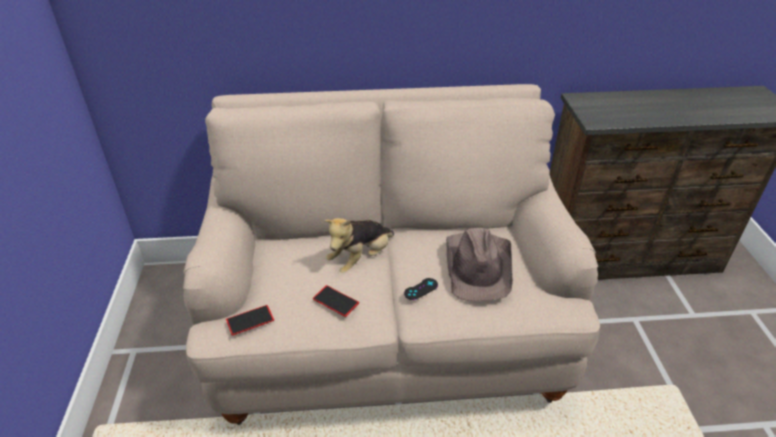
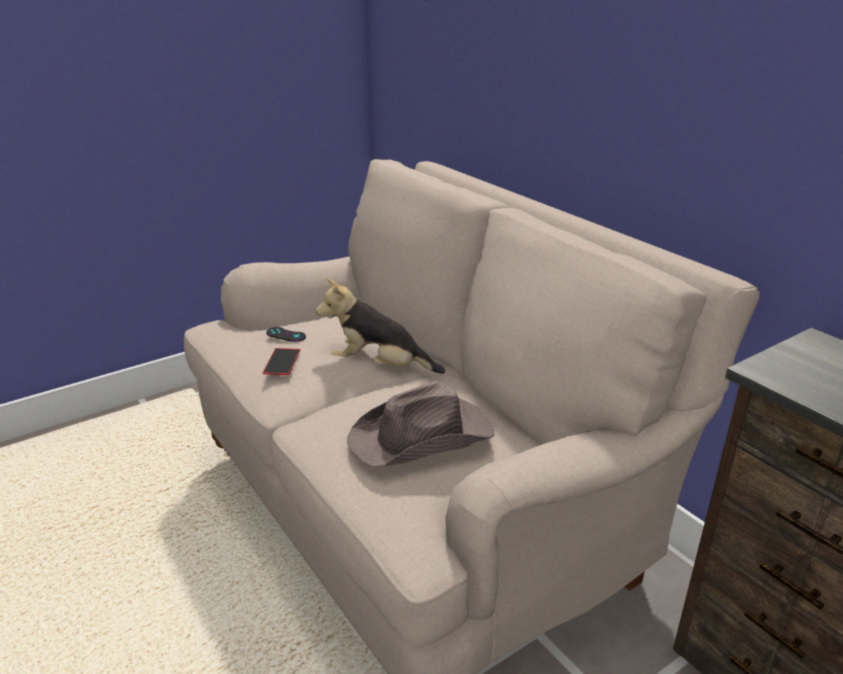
camera: 60 degrees right, 10 degrees down
(250, 320) = (231, 333): phone -> none
(421, 289) = (345, 408): black game controller -> black game controller (286, 335)

